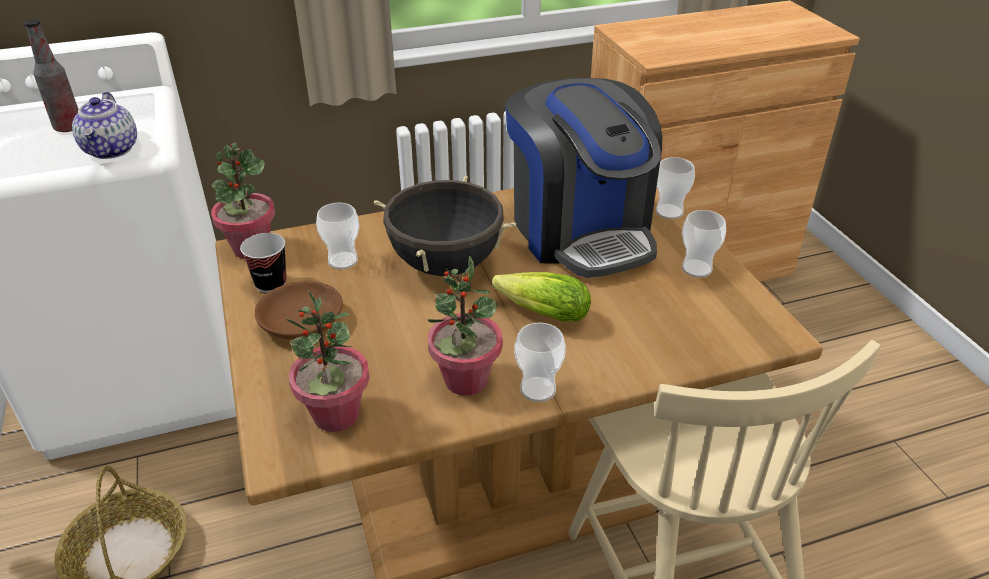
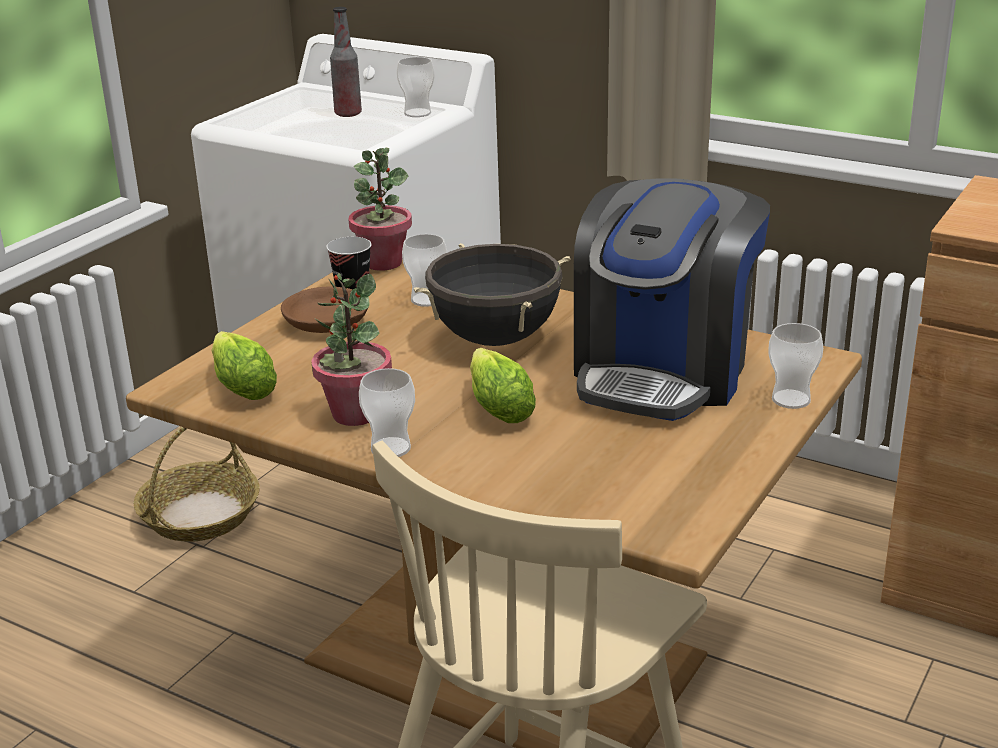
camera: 50 degrees right, 10 degrees down
(112, 150) = (344, 137): teapot -> none
(336, 415) = (241, 385): potted plant -> lettuce
(696, 268) = (711, 452): cup -> cup (417, 113)

